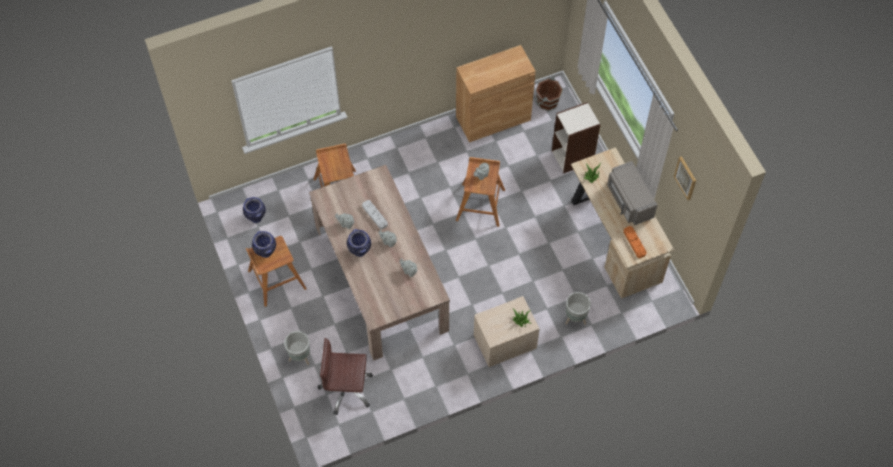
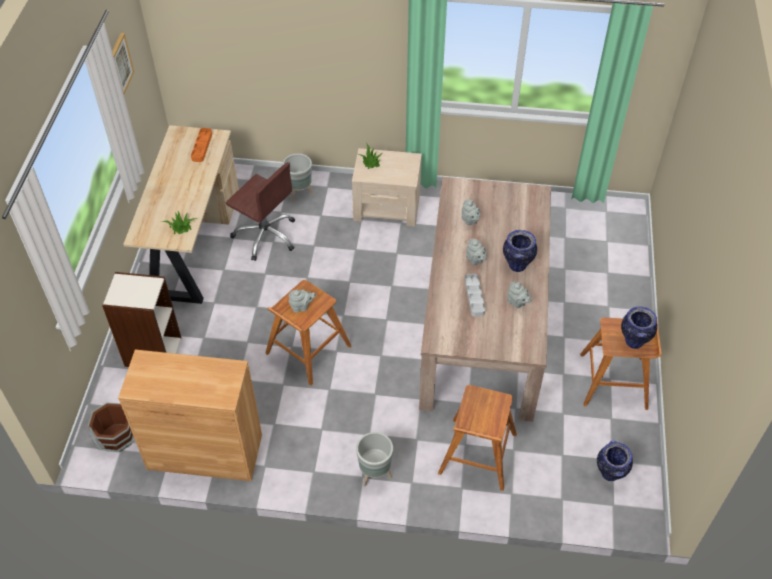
camera: 150 degrees left, 10 degrees down
(300, 357) = (620, 286): grey planter -> grey planter (374, 474)
(346, 389) = (582, 236): brown office chair -> brown office chair (266, 235)
(629, 201) = (167, 184): grey microwave -> none

